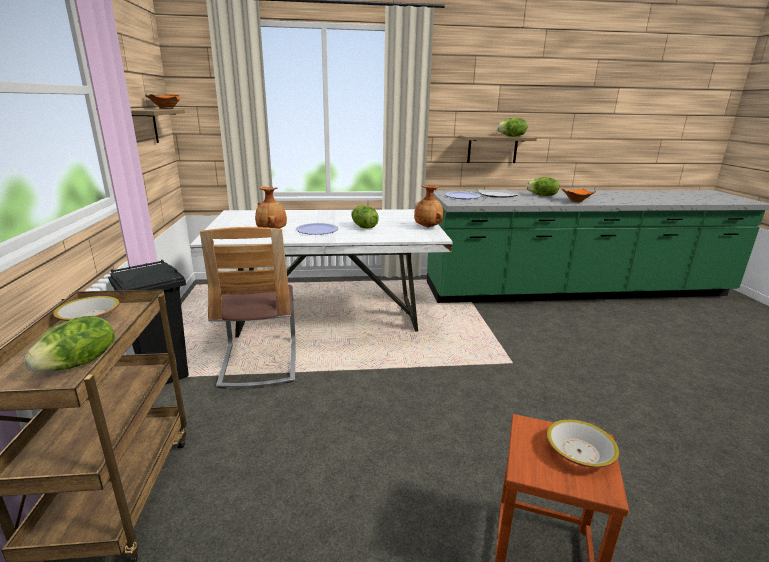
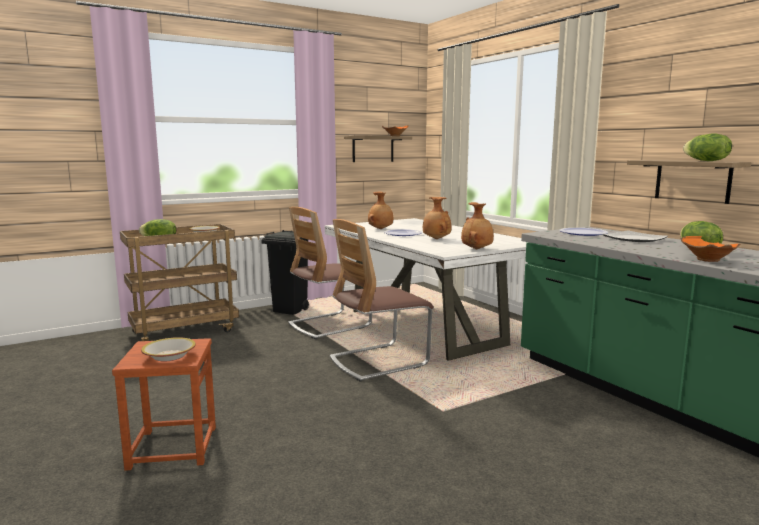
camera: 65 degrees right, 10 degrees down
(363, 227) = (436, 239): lettuce -> brown vase
(392, 362) = (378, 361): none -> chair

